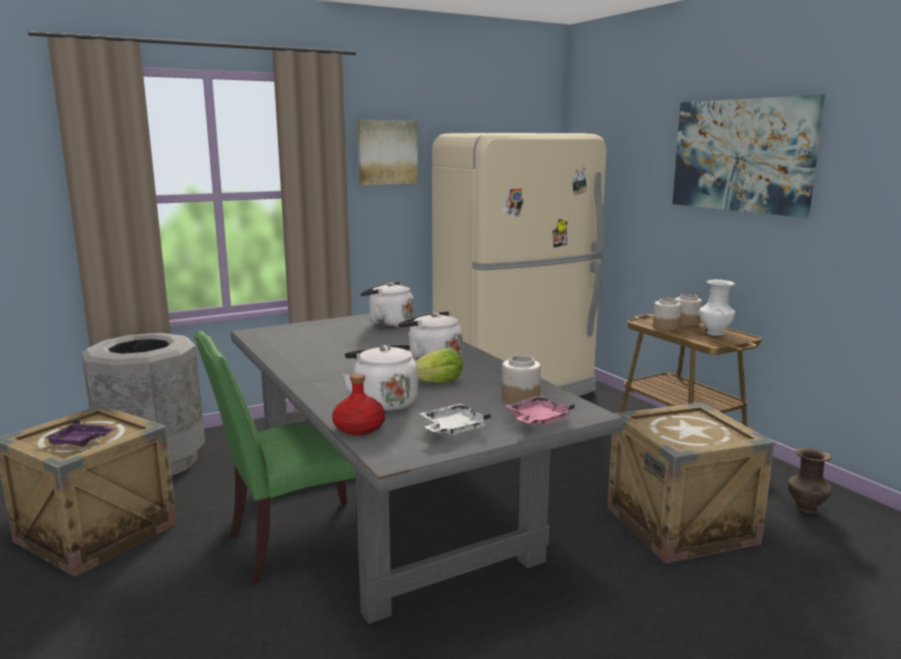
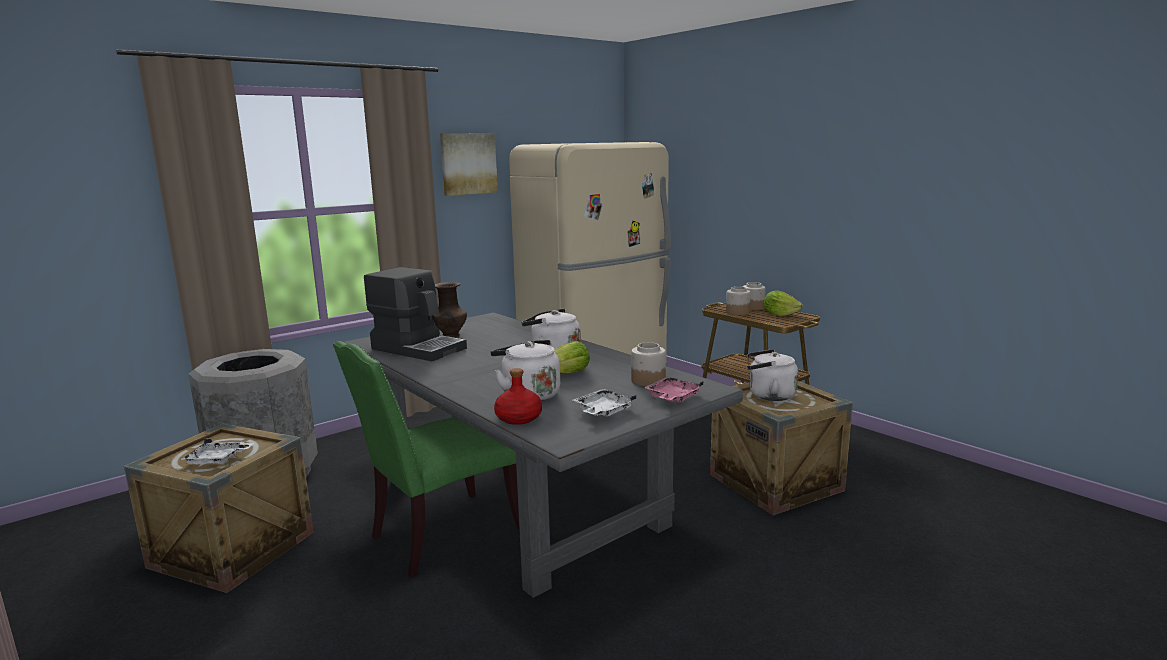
camera: 10 degrees left, 0 degrees up
(81, 442) = (218, 460): purple tray -> white tray
(300, 343) = (418, 348): none -> coffee machine
(388, 324) = (493, 326): white kettle -> white kettle (768, 395)
(714, 333) = (779, 315): white vase -> lettuce
(742, 155) = (792, 158): picture -> none
(806, 509) = (872, 459): brown vase -> brown vase (451, 336)

